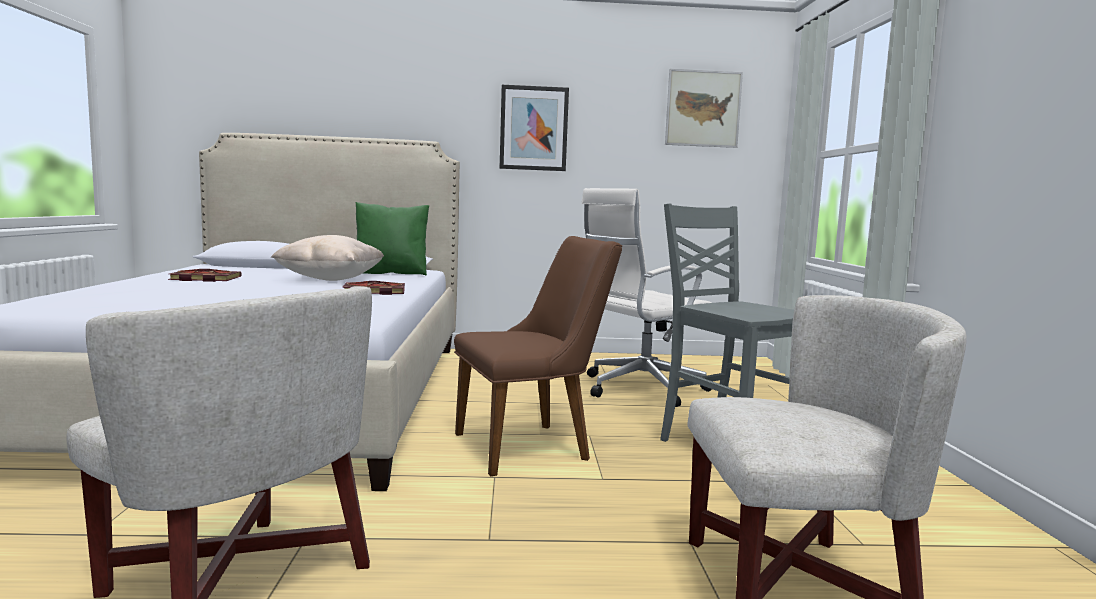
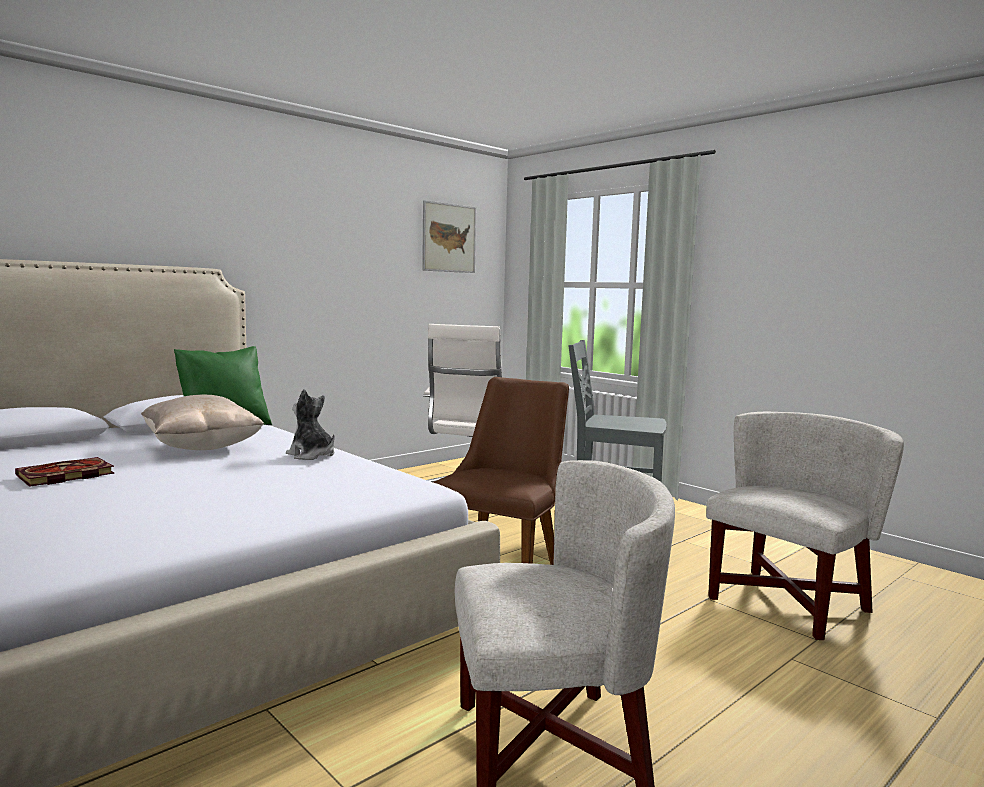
camera: 40 degrees left, 0 degrees up
(372, 291) = (311, 455): book -> plush toy
(533, 128) = (310, 254): picture -> none

